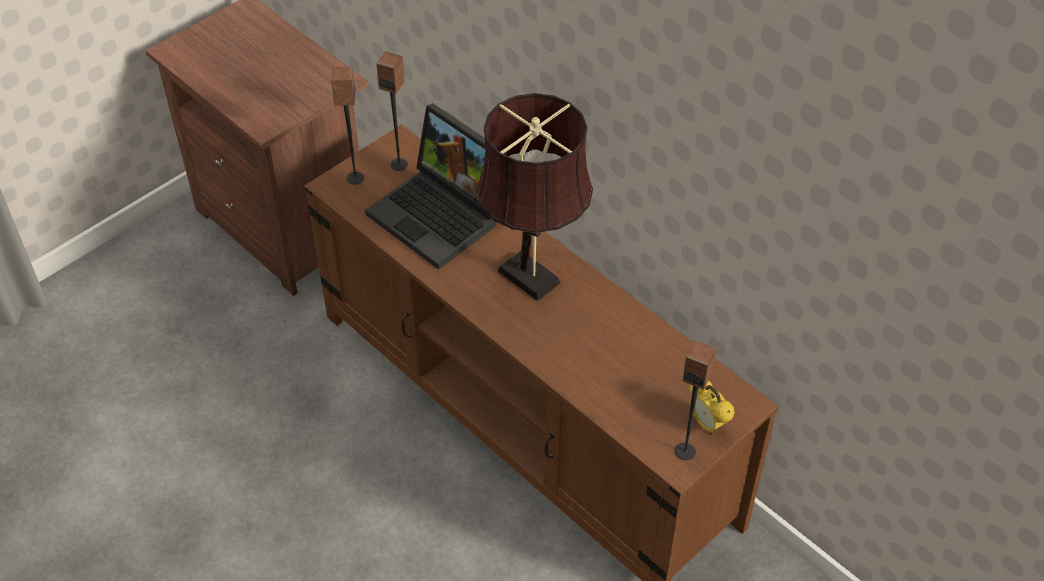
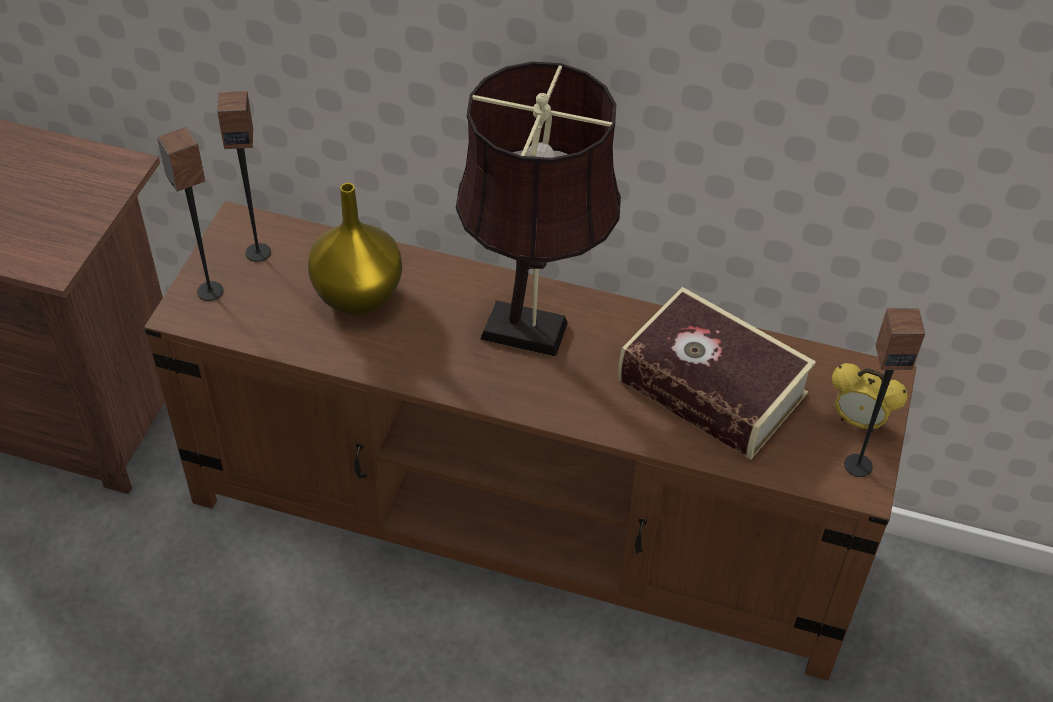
camera: 30 degrees left, 0 degrees up
(442, 215) = (360, 296): laptop -> yellow vase
(624, 361) = (712, 387): none -> book

